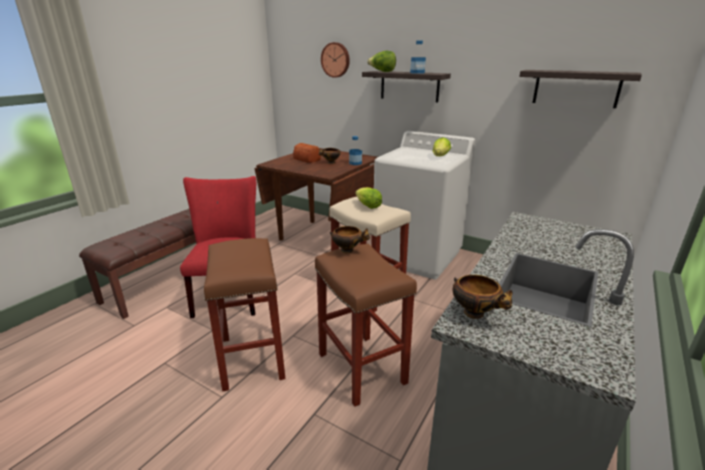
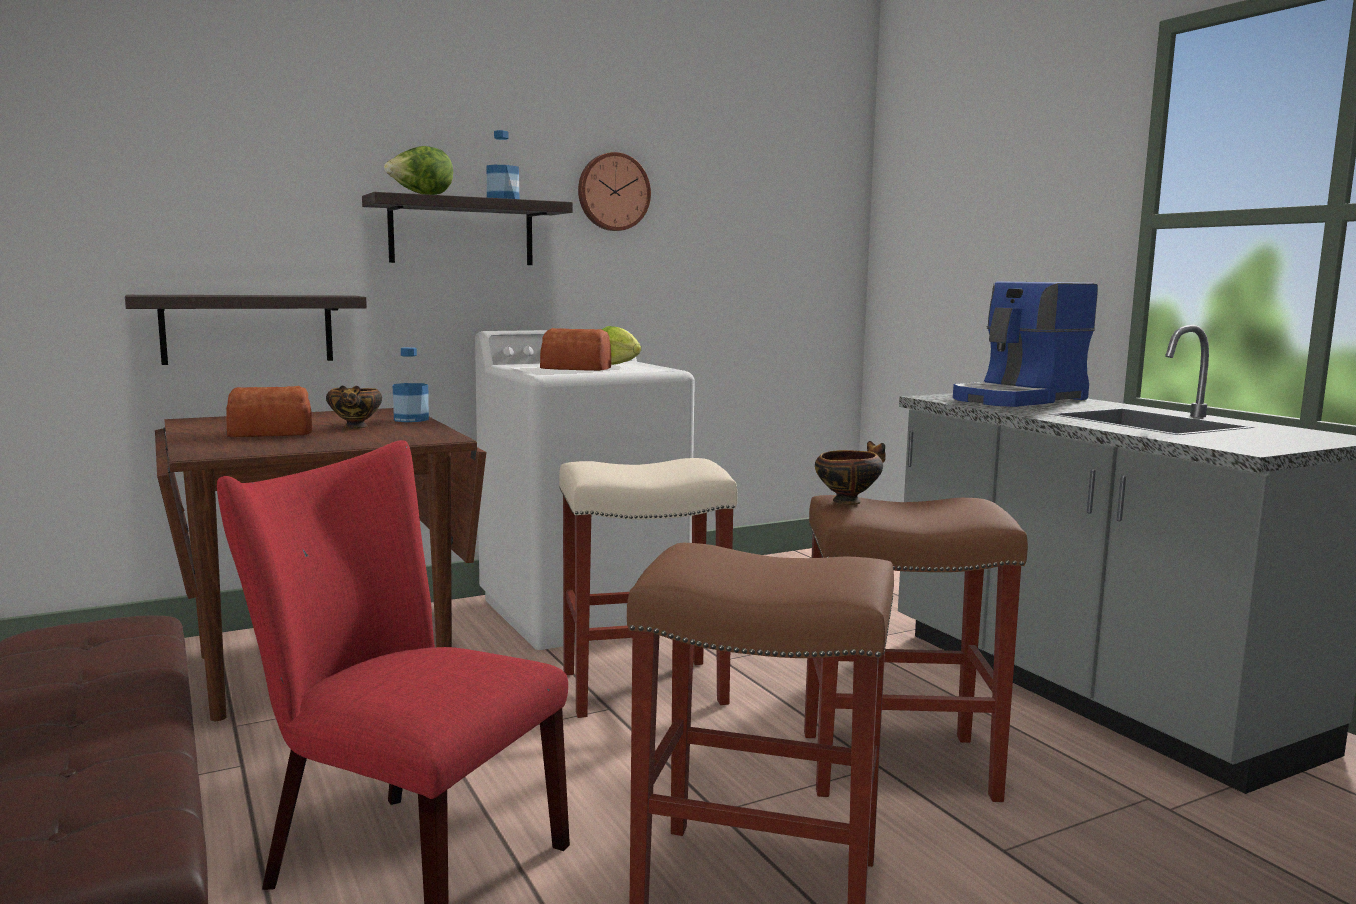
camera: 60 degrees left, 15 degrees down
(336, 60) = (234, 164): wall clock -> wall clock (613, 192)
(368, 206) = (643, 466): lettuce -> none
(414, 155) = (575, 368): none -> bread
(476, 314) = (1222, 442): bowl -> none
(569, 239) = (1020, 399): none -> coffee machine
(576, 88) = (754, 232): shelf -> shelf (248, 329)

